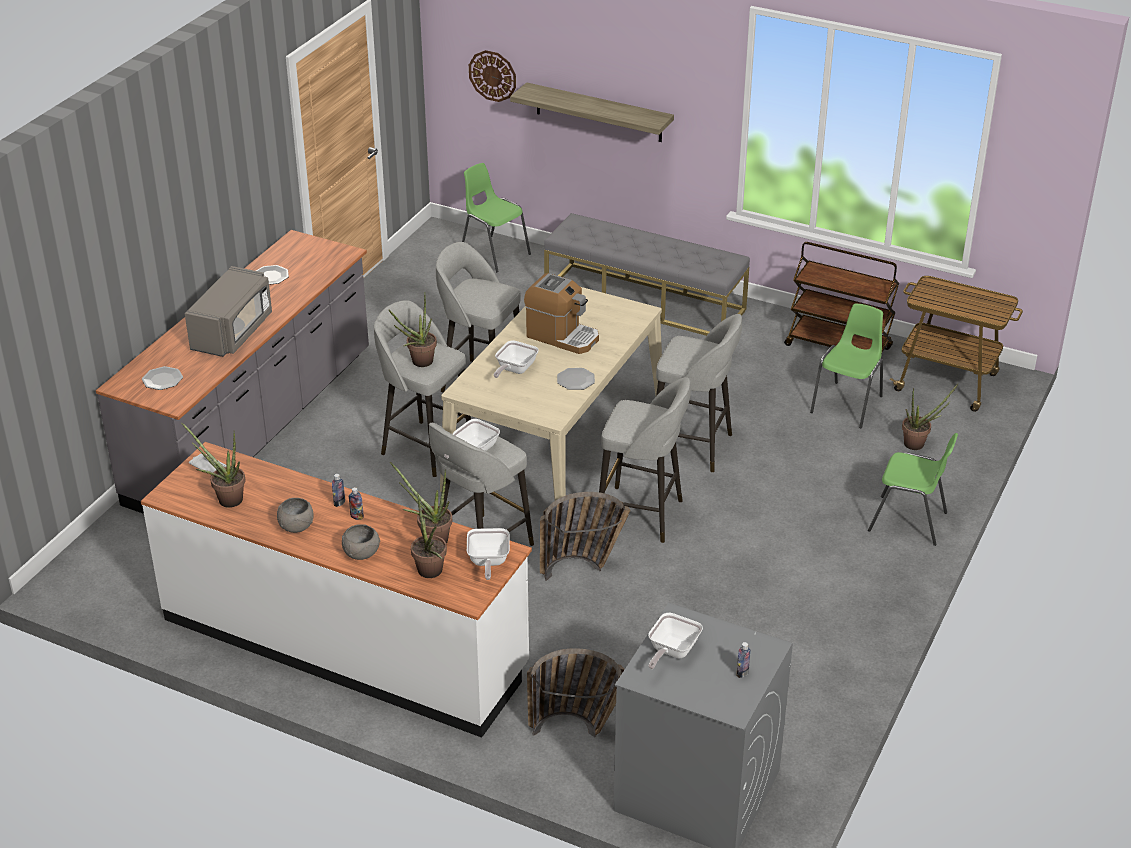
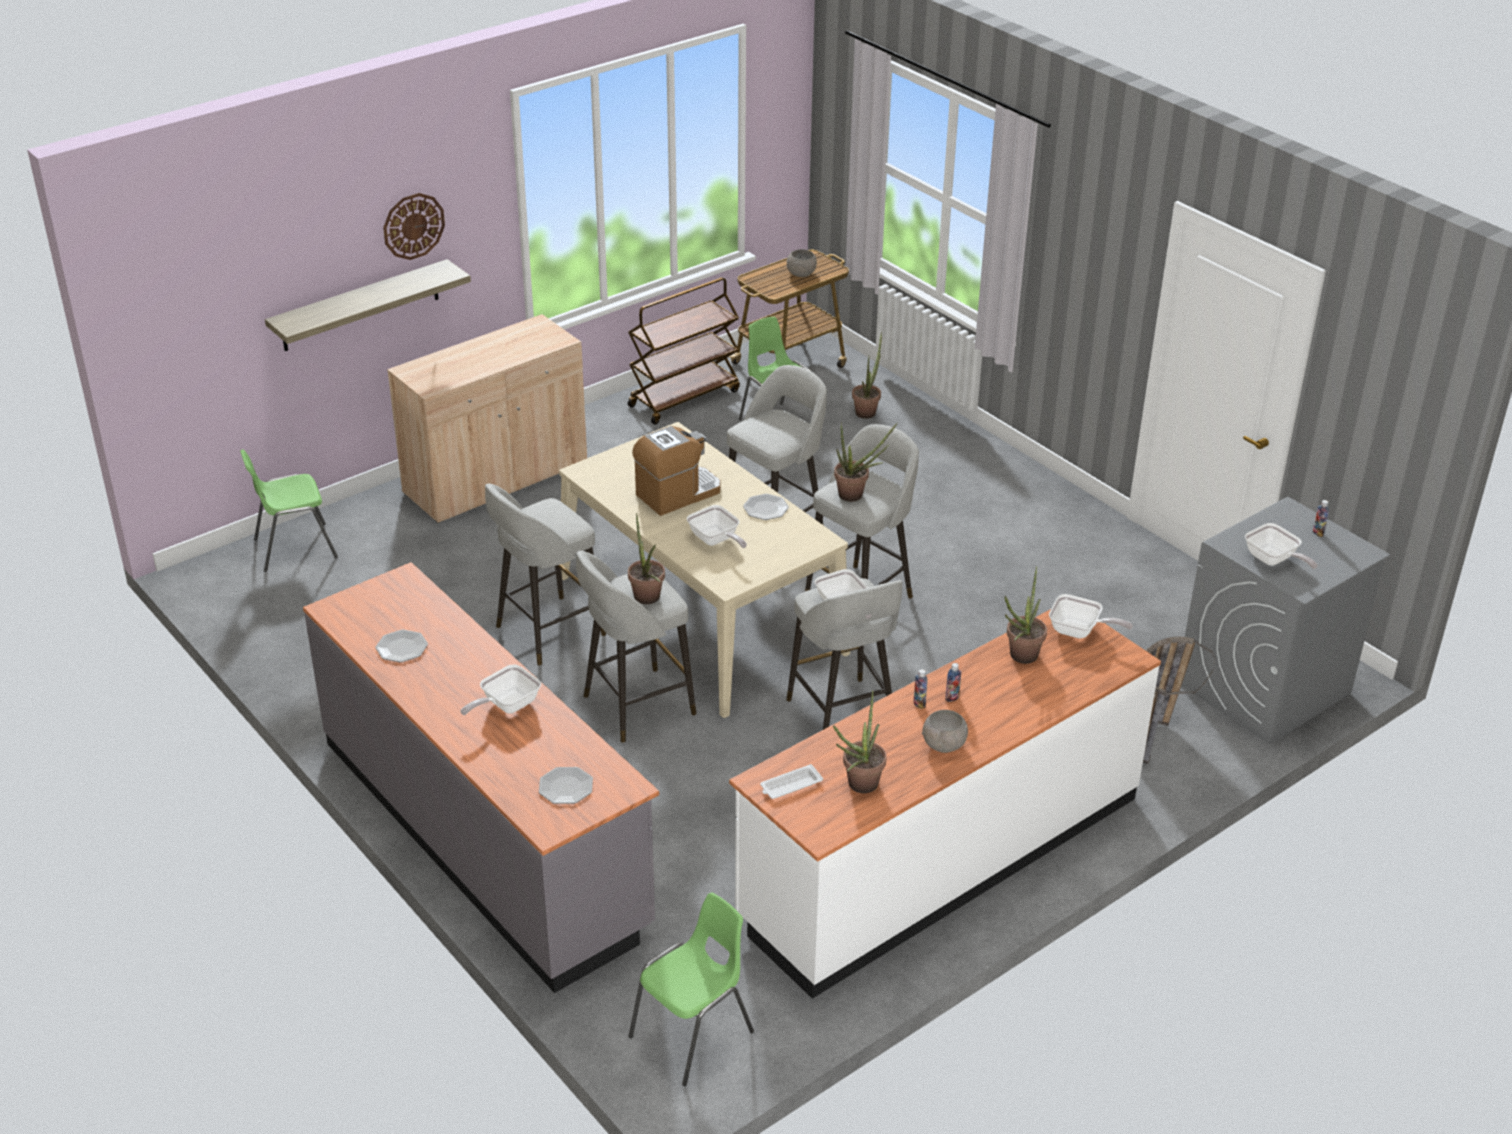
camera: 65 degrees left, 0 degrees up
(233, 332) = (506, 706): grey microwave -> frying pan
(360, 554) = (1019, 710): grey bowl -> grey bowl (801, 274)
(431, 574) = (1078, 672): potted plant -> potted plant (856, 495)
(492, 75) = (218, 335): wall clock -> wall clock (413, 226)
(583, 567) = (918, 658): basket -> none
(645, 301) = (496, 479): grey bench -> beige cabinet
(908, 522) = (972, 455): green chair -> green chair (693, 1035)

